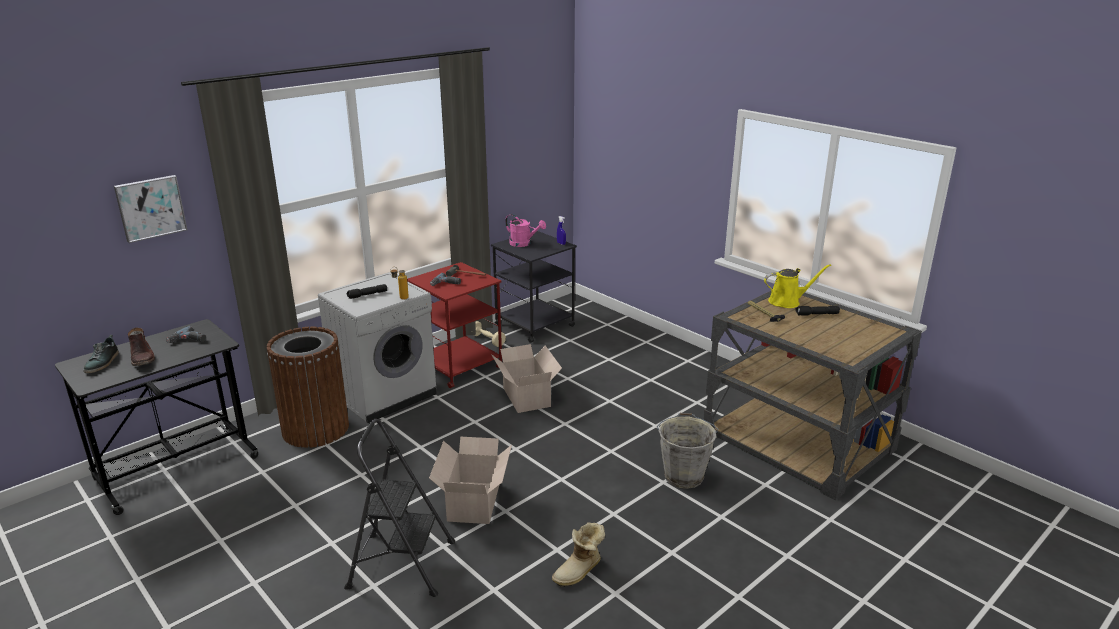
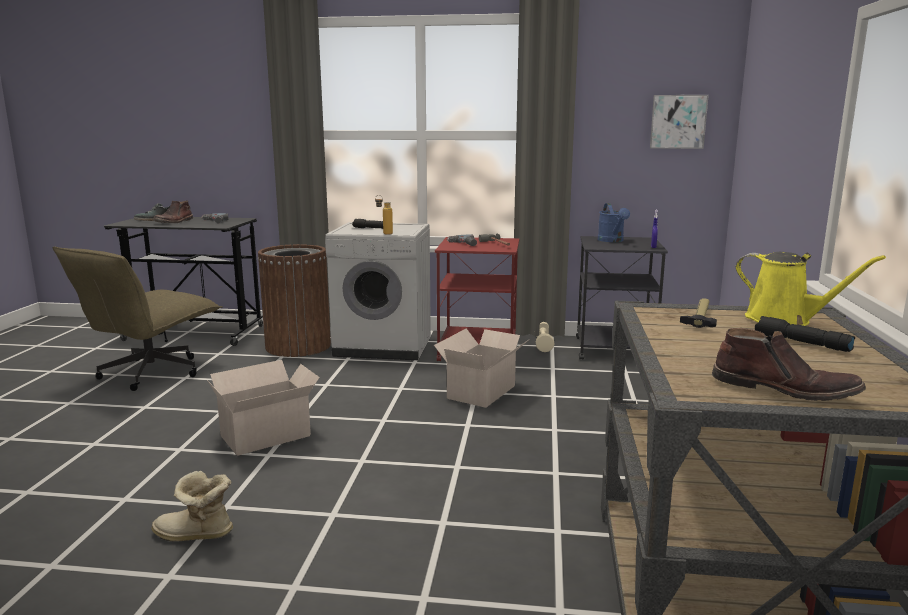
camera: 50 degrees right, 10 degrees down
(150, 208) = (227, 108): picture -> picture (678, 121)
(250, 518) = (153, 372): none -> beige office chair
(398, 563) = (136, 441): black step ladder -> none
(524, 244) = (612, 241): pink watering can -> blue watering can
(683, 475) = (478, 531): grey bucket -> none
(860, 344) = (783, 389): none -> brown boot

